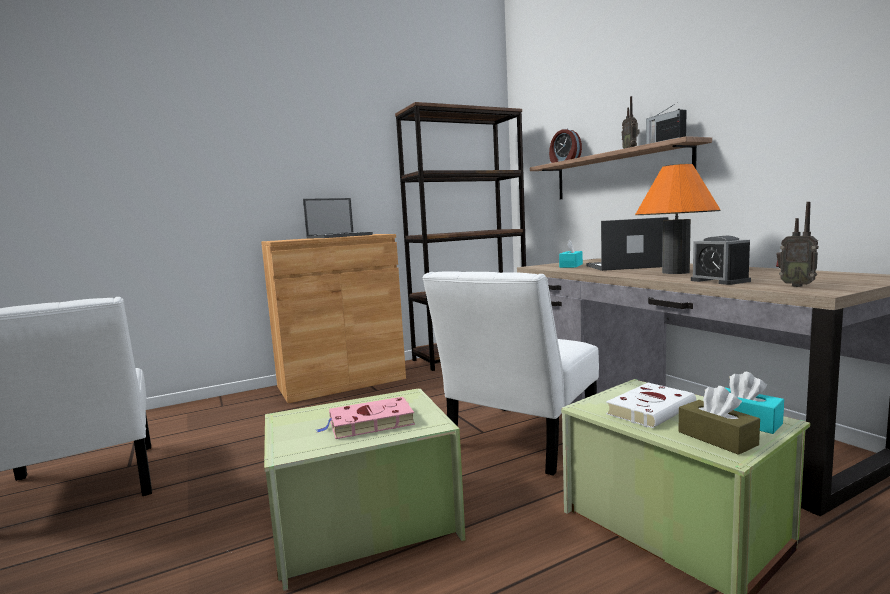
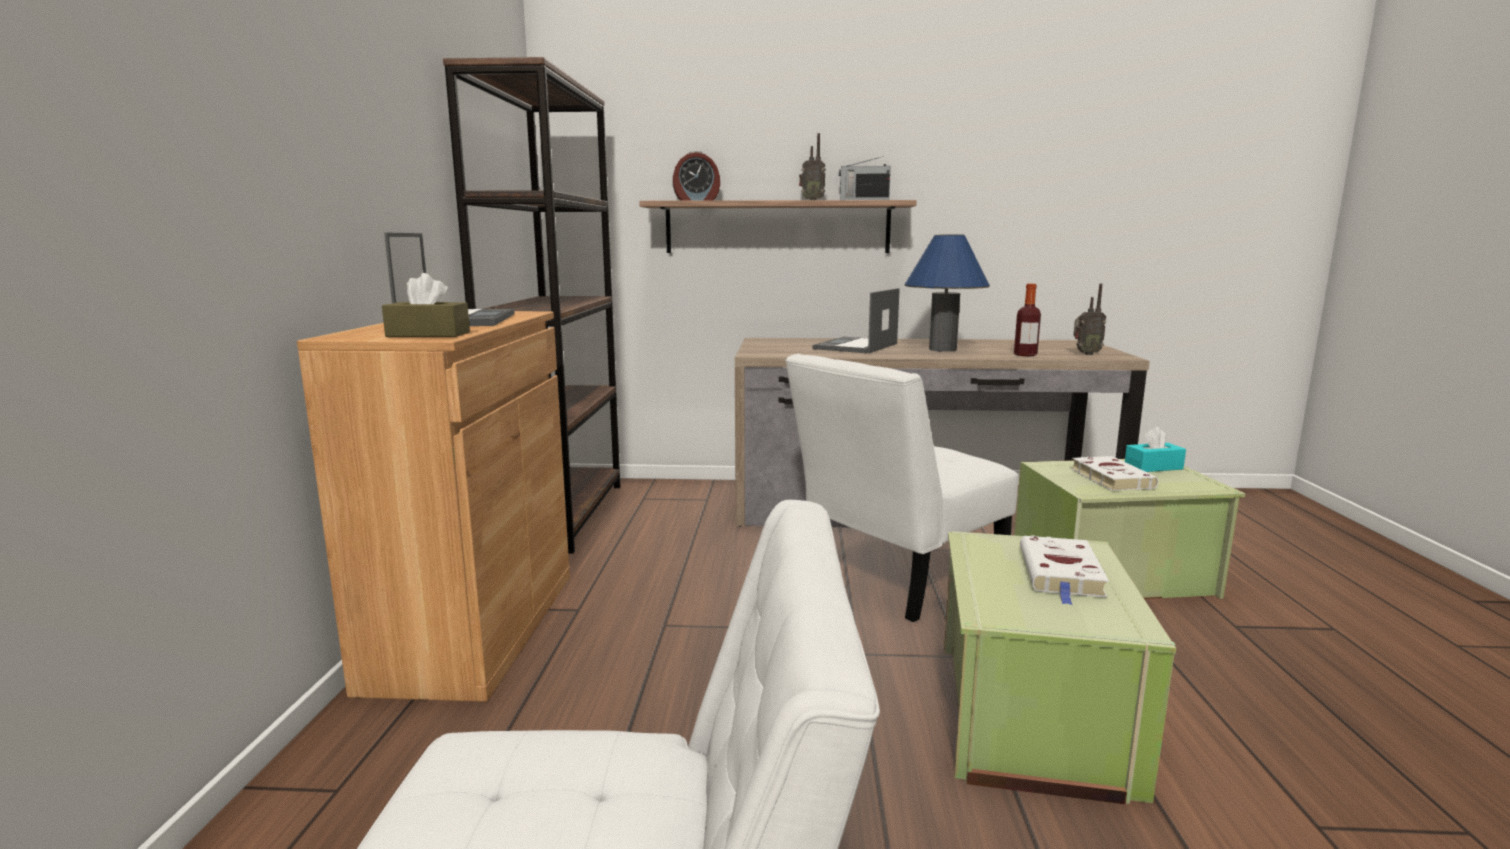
camera: 60 degrees left, 5 degrees up
(368, 423) = (1061, 574): pink book -> white book
(519, 441) = (895, 577): white chair -> white chair turned 75 degrees clockwise
(571, 266) = (793, 350): turquoise tissue box -> none
(675, 272) = (942, 349): orange table lamp -> blue table lamp
(717, 438) = (1184, 481): brown tissue box -> brown tissue box (428, 334)
(719, 281) = (1025, 355): alarm clock -> bottle

